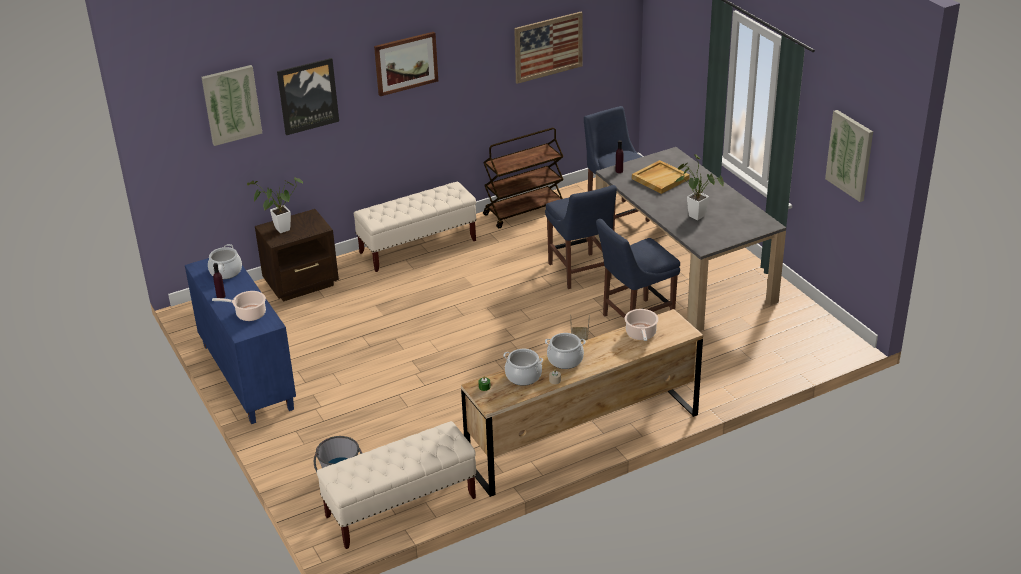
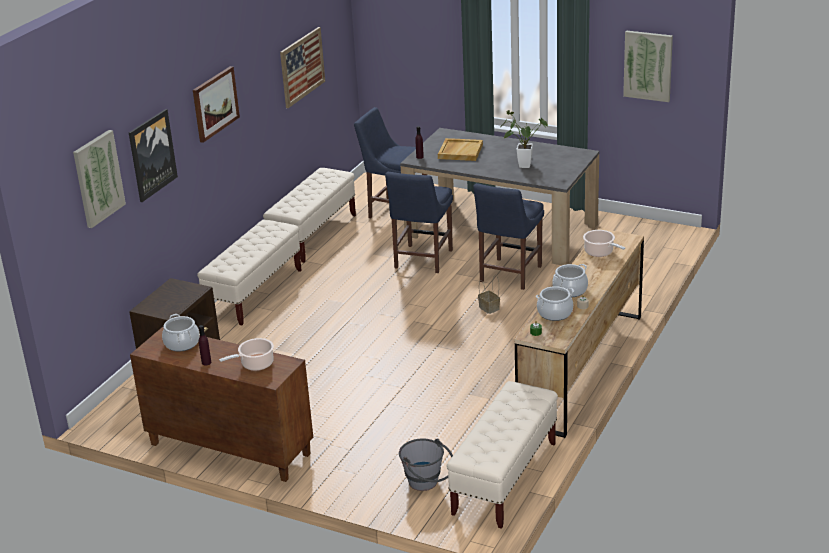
camera: 35 degrees left, 5 degrees down
(246, 376) = (228, 449): blue cabinet -> brown cabinet
(279, 230) = (160, 305): potted plant -> none
(524, 211) = (313, 235): brown cart -> beige bench
(580, 273) = (422, 260): blue chair -> blue chair turned 75 degrees clockwise

